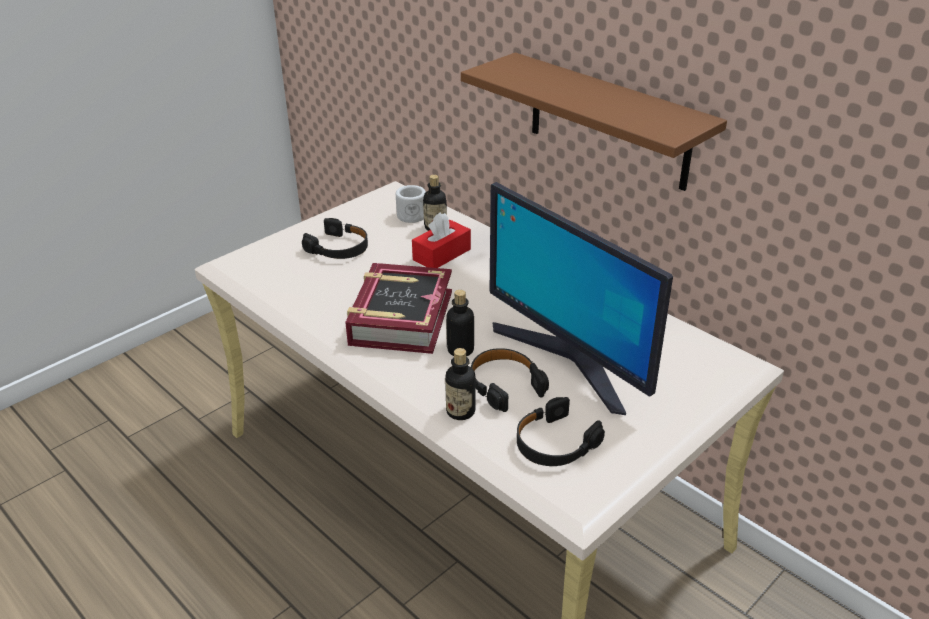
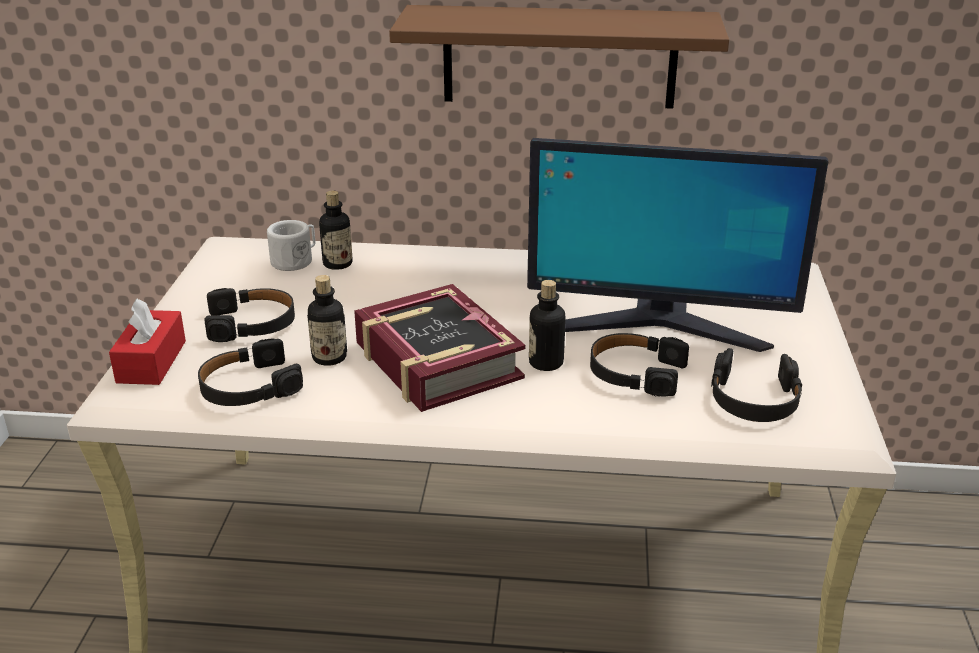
camera: 40 degrees left, 5 degrees down
(287, 287) = (249, 387): none -> black headphones
(442, 254) = (386, 286): red tissue box -> red tissue box (151, 362)
(460, 411) = (633, 415): bottle -> bottle (329, 357)

